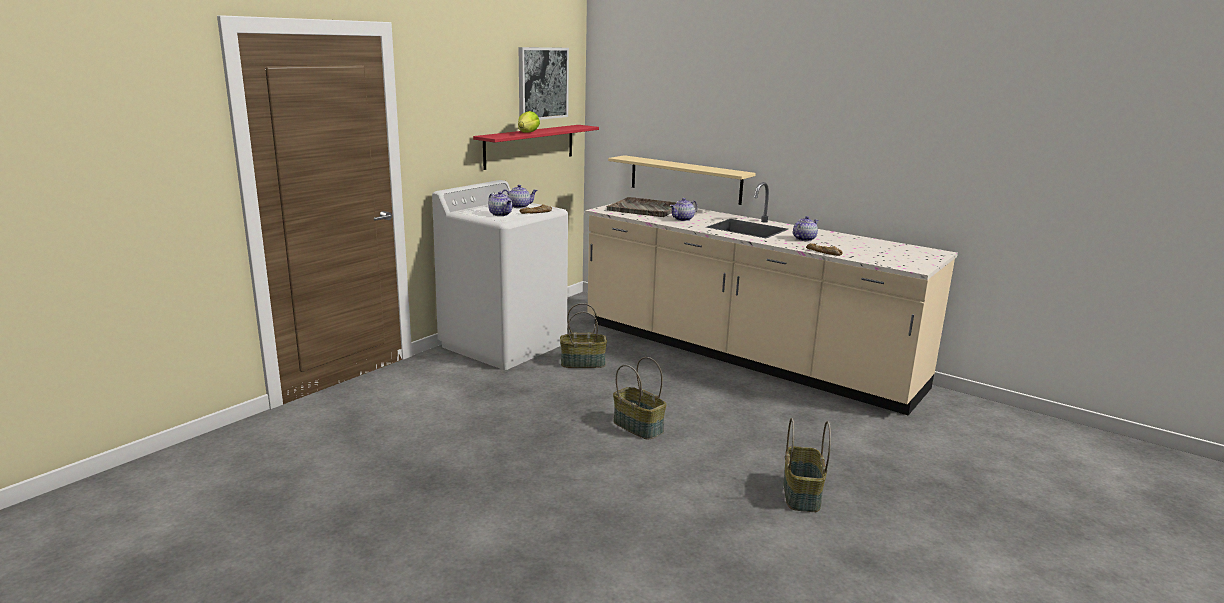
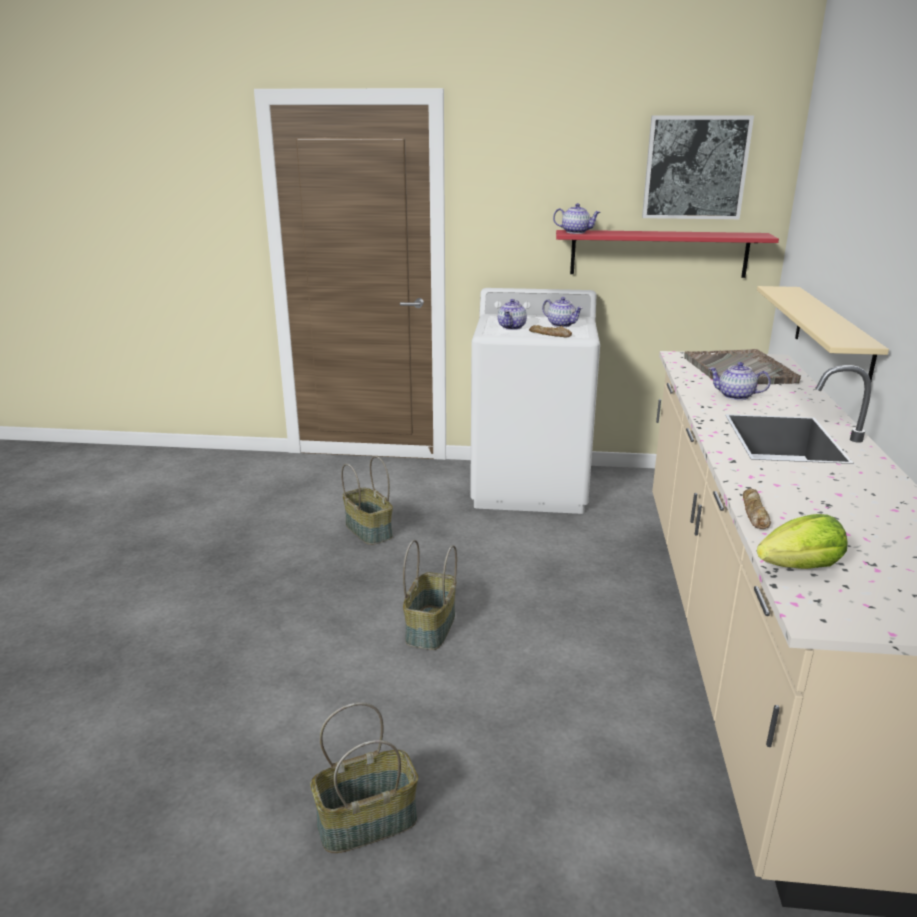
camera: 60 degrees right, 5 degrees up
(527, 133) = (631, 234): lettuce -> lettuce (800, 568)
(583, 363) = (550, 540): basket -> basket (369, 530)
(804, 239) = (809, 484): teapot -> teapot (576, 232)

